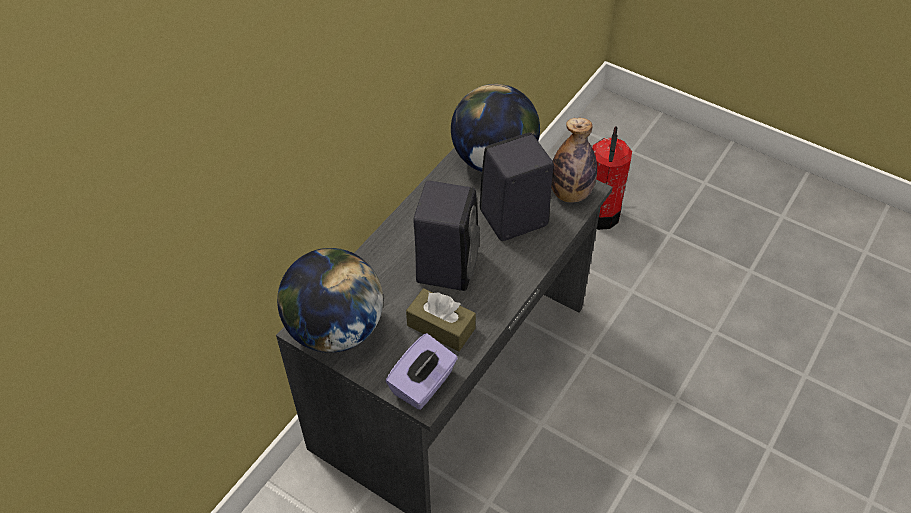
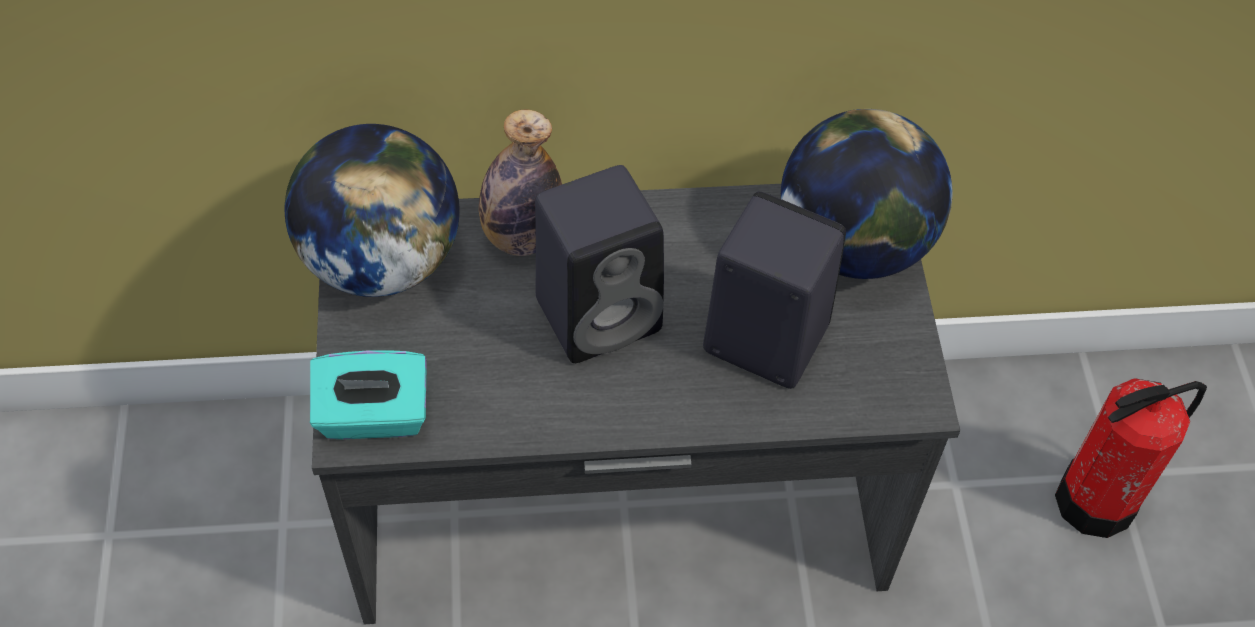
camera: 50 degrees right, 5 degrees up
(423, 384) = (373, 416): purple tissue box -> turquoise tissue box
(441, 327) = (486, 375): brown tissue box -> none
(570, 194) = (886, 382): bottle -> bottle (522, 237)

